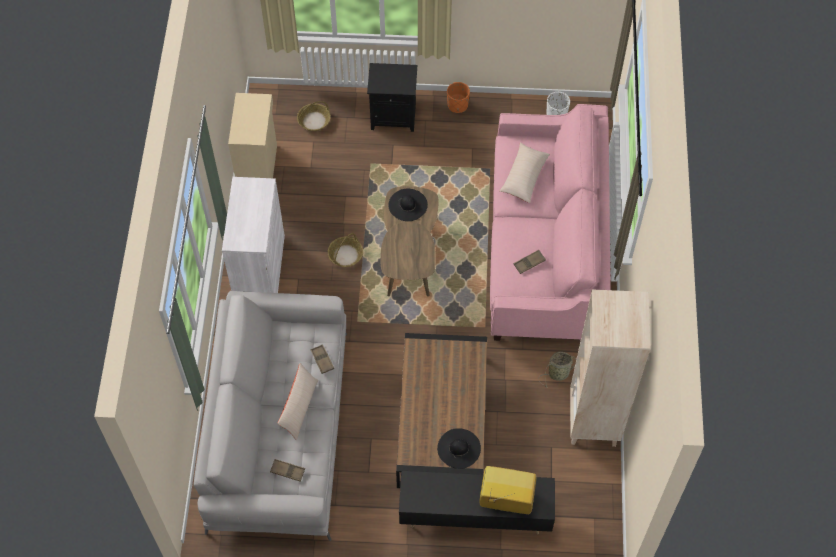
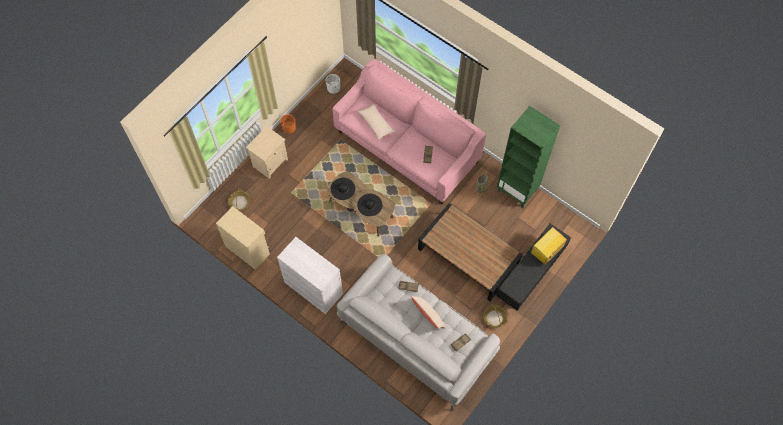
camera: 55 degrees left, 5 degrees up
(345, 255) = (338, 240): basket -> basket (494, 318)
(394, 116) = (270, 162): black nightstand -> beige nightstand
(459, 448) = (501, 255): black hat -> black hat (369, 205)
(593, 421) = (517, 190): beige bookcase -> green bookcase

